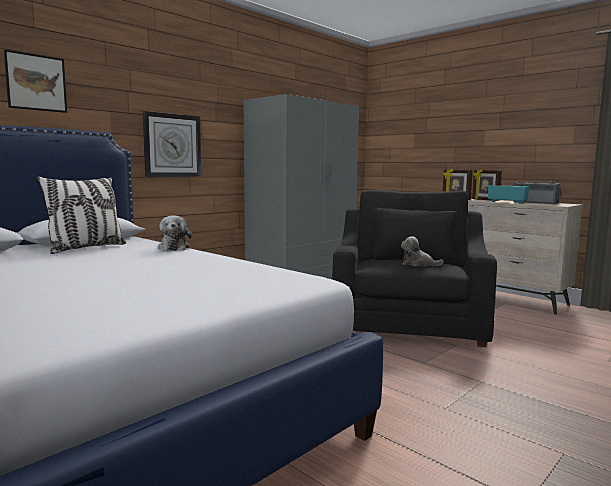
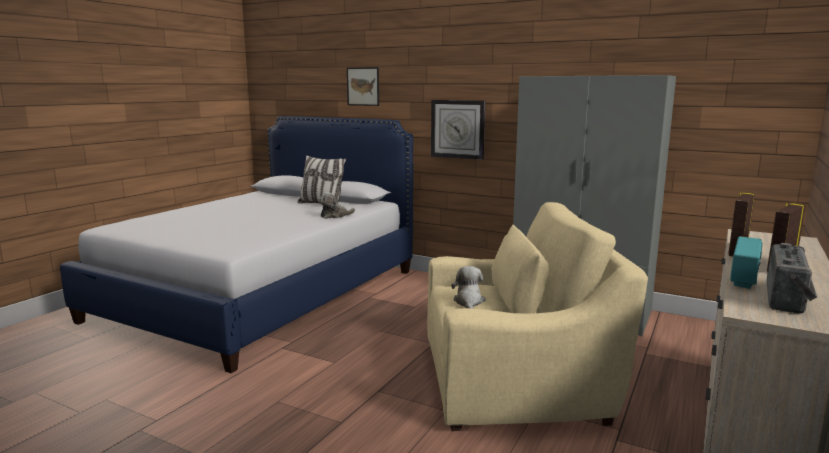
camera: 75 degrees right, 5 degrees up
(408, 321) = (516, 379): black armchair -> beige armchair

